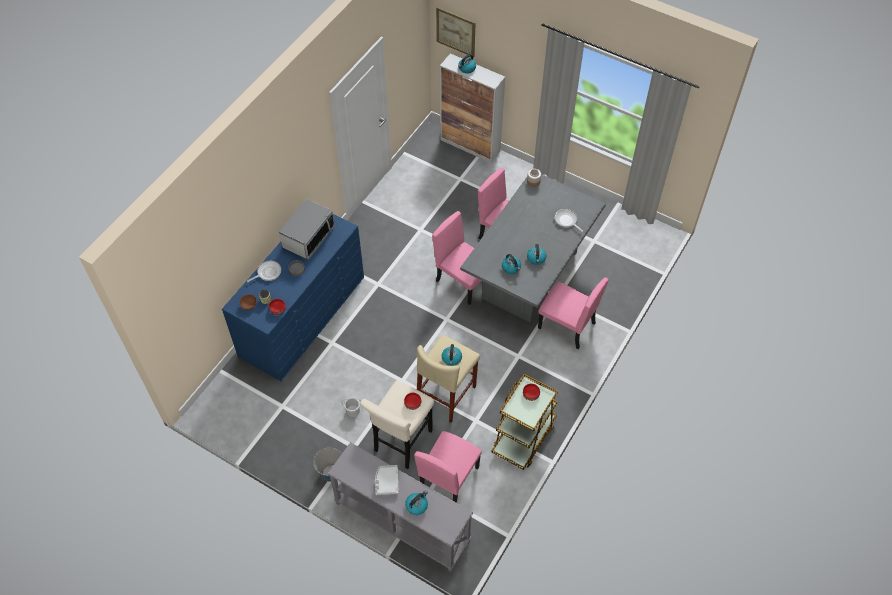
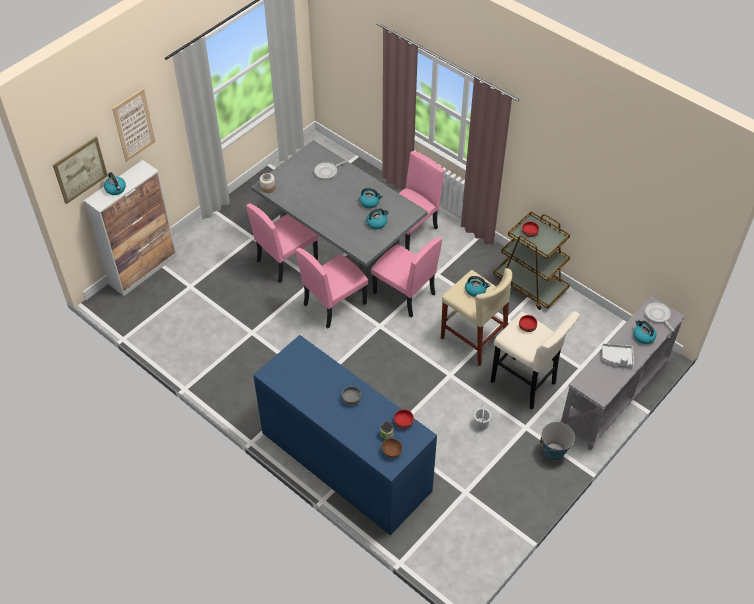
camera: 80 degrees left, 5 degrees down
(268, 273) = (347, 429): frying pan -> frying pan (658, 315)
(308, 237) = (304, 383): microwave -> none
(448, 478) = (568, 350): pink chair -> pink chair (404, 294)
(508, 46) = (134, 125): none -> picture

